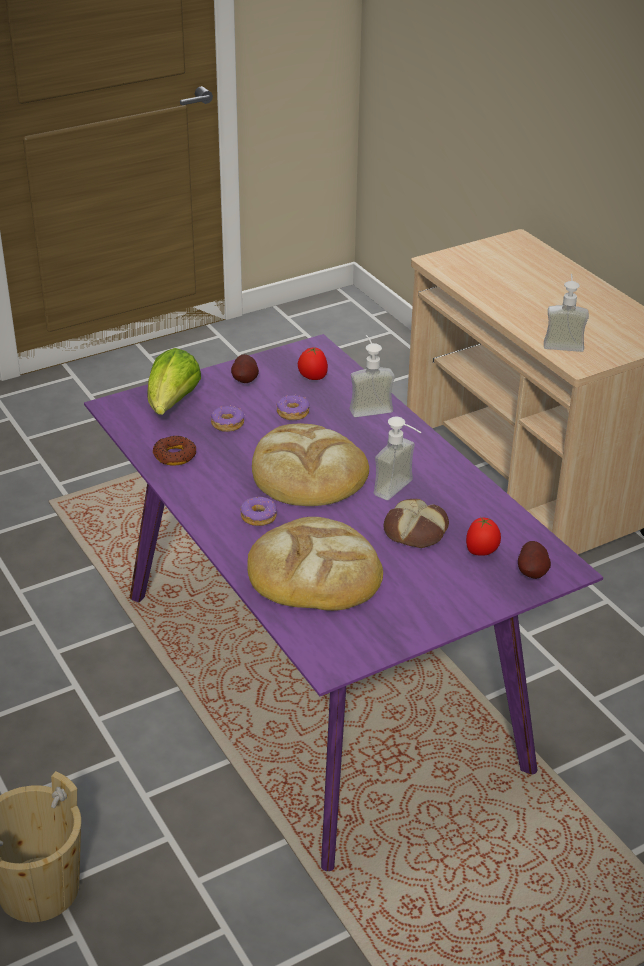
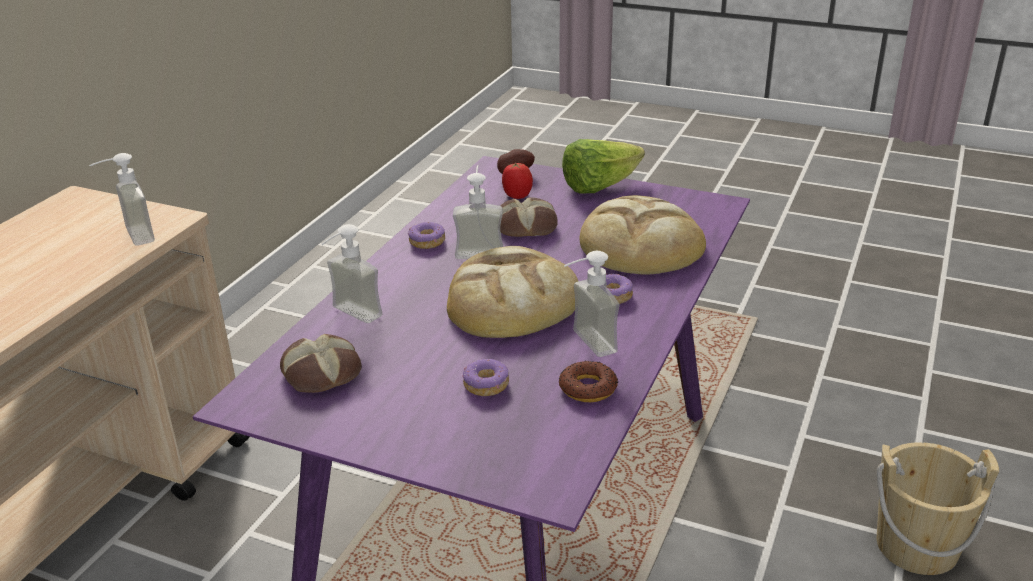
camera: 125 degrees left, 5 degrees down
(172, 405) = (494, 445): lettuce -> lettuce (599, 186)
(218, 476) = (584, 344): none -> soap dispenser
(246, 380) = (376, 418): potato -> none
(292, 413) = (414, 354): donut -> donut (427, 242)
(312, 378) = (322, 374): tomato -> bread

